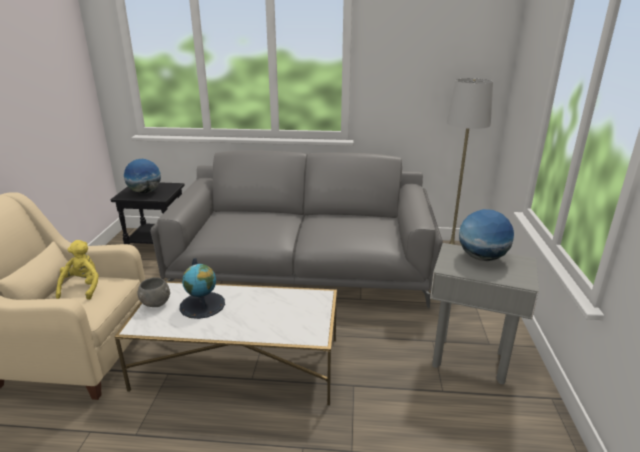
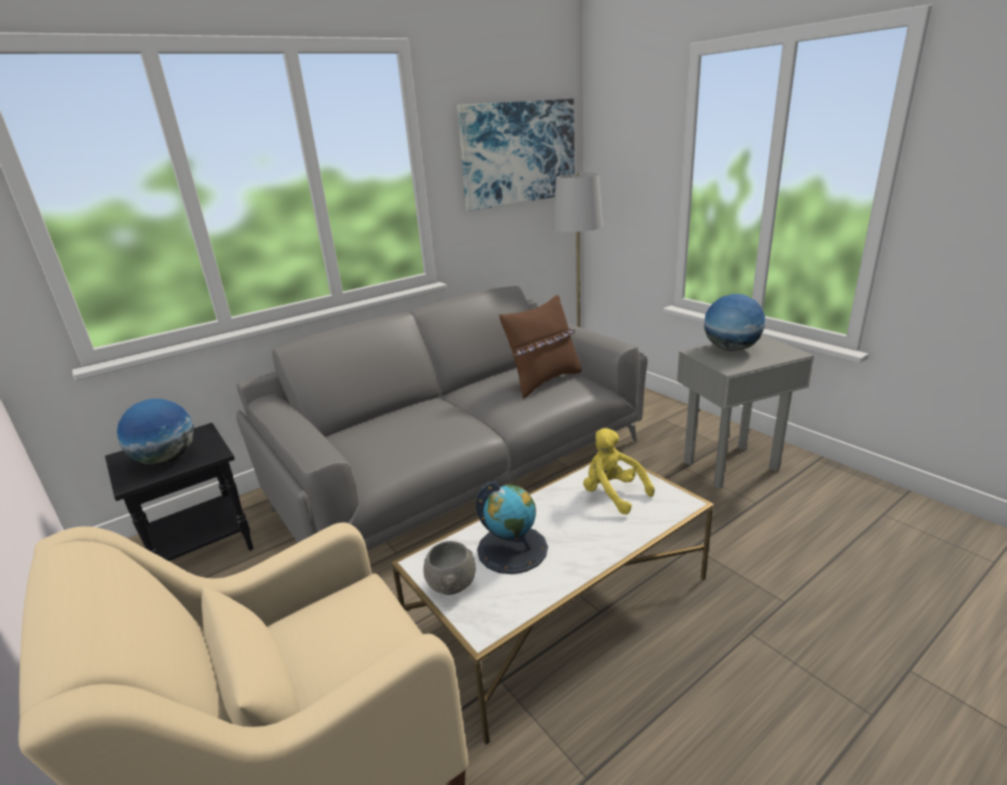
camera: 40 degrees left, 0 degrees up
(82, 287) = (321, 633): yellow plush toy -> yellow plush toy (612, 494)
(363, 230) = (544, 381): none -> brown pillow
(441, 55) = (519, 153): none -> picture

